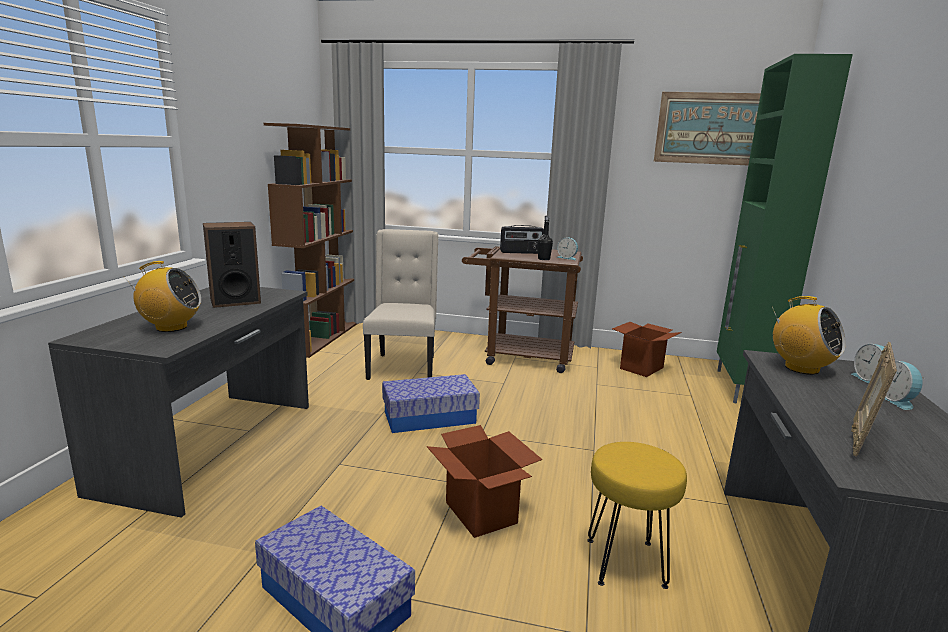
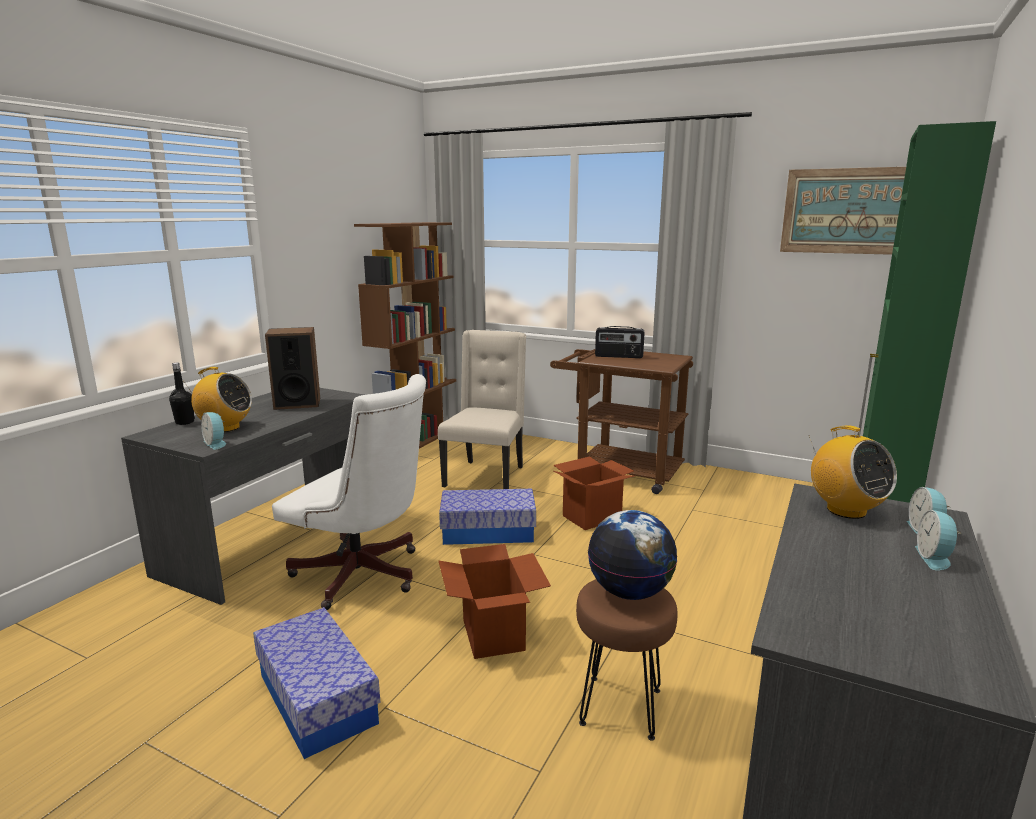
camera: 15 degrees right, 0 degrees up
(327, 472) = (364, 577): none -> white office chair
(544, 259) = (637, 365): black bottle -> black bottle (185, 422)
(567, 258) = (667, 364): alarm clock -> alarm clock (216, 443)
(624, 562) = (620, 705): yellow stool -> brown stool
(639, 456) = (630, 592): none -> globe
(641, 368) = (758, 494): cardboard box -> cardboard box (592, 517)
(861, 439) = (835, 598): picture frame -> none

